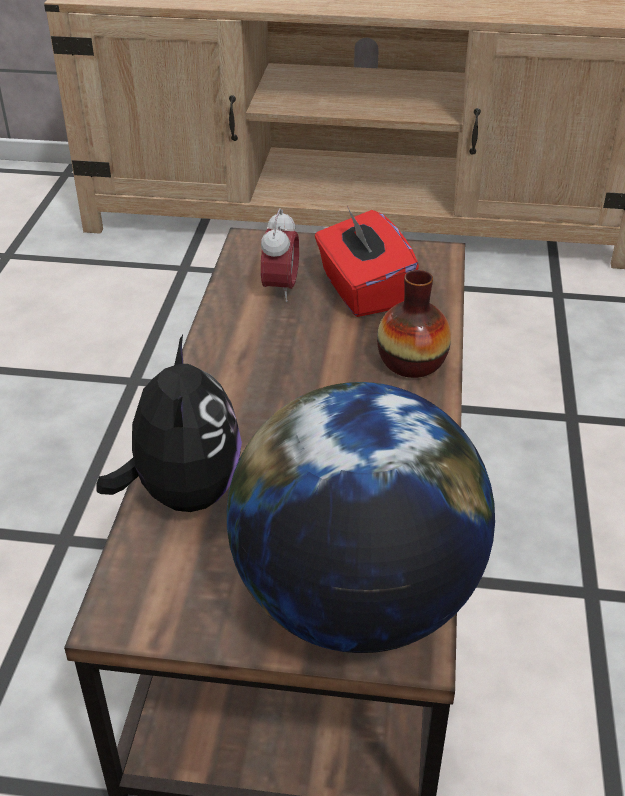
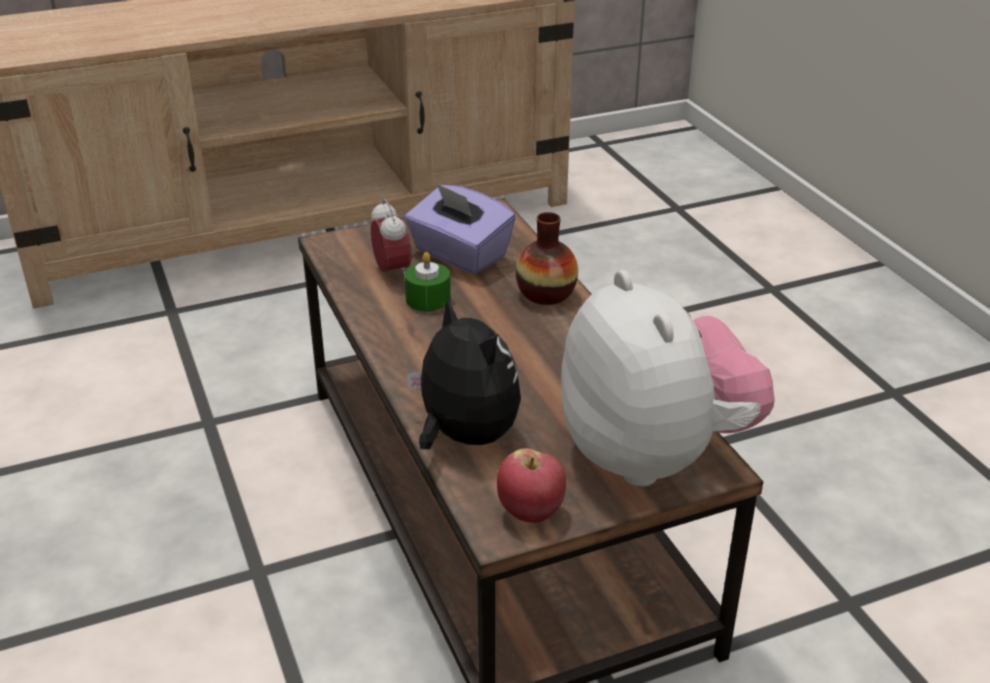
camera: 30 degrees left, 5 degrees down
(166, 609) = (531, 512): none -> apple
(288, 329) = (428, 299): none -> green candle
(355, 601) = (655, 456): globe -> plush toy
(362, 291) = (459, 255): red tissue box -> purple tissue box

